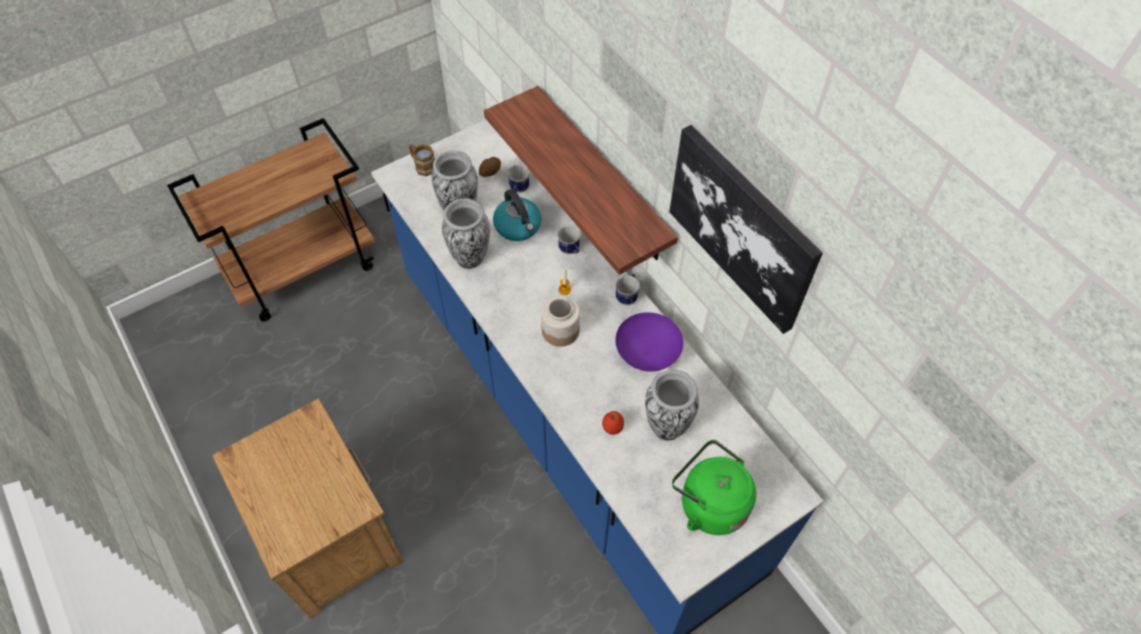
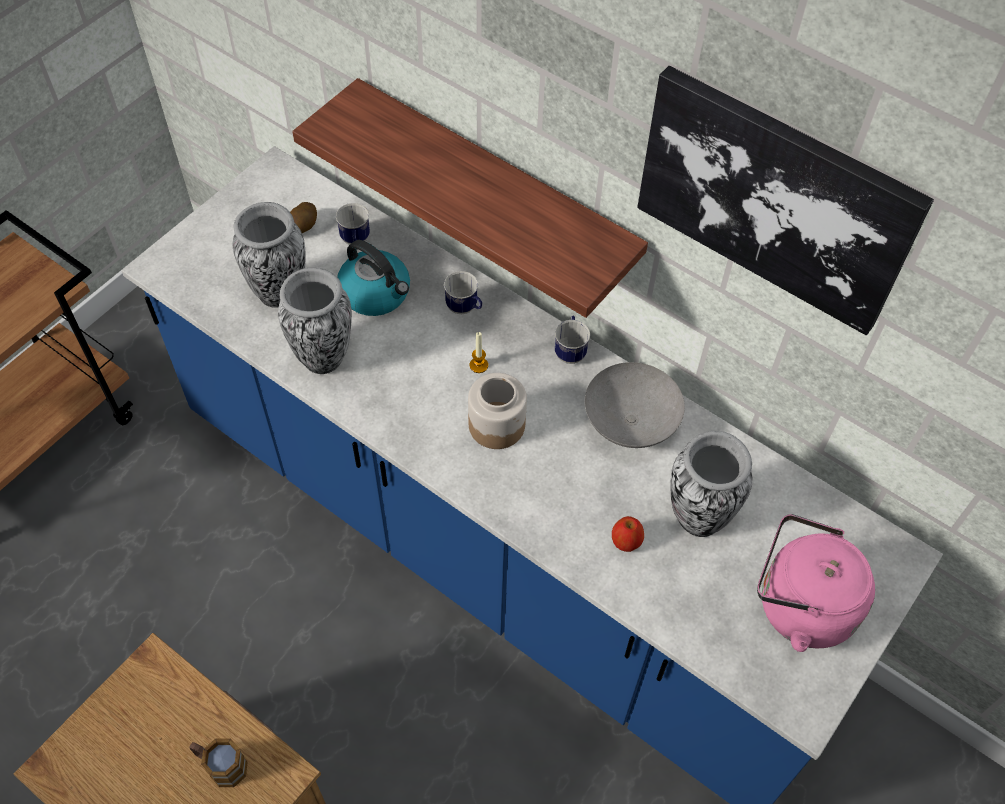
camera: 20 degrees left, 0 degrees up
(422, 166) = (198, 242): mug -> mug (221, 765)
(648, 354) = (632, 423): purple bowl -> grey bowl
(709, 503) = (799, 606): green kettle -> pink kettle

